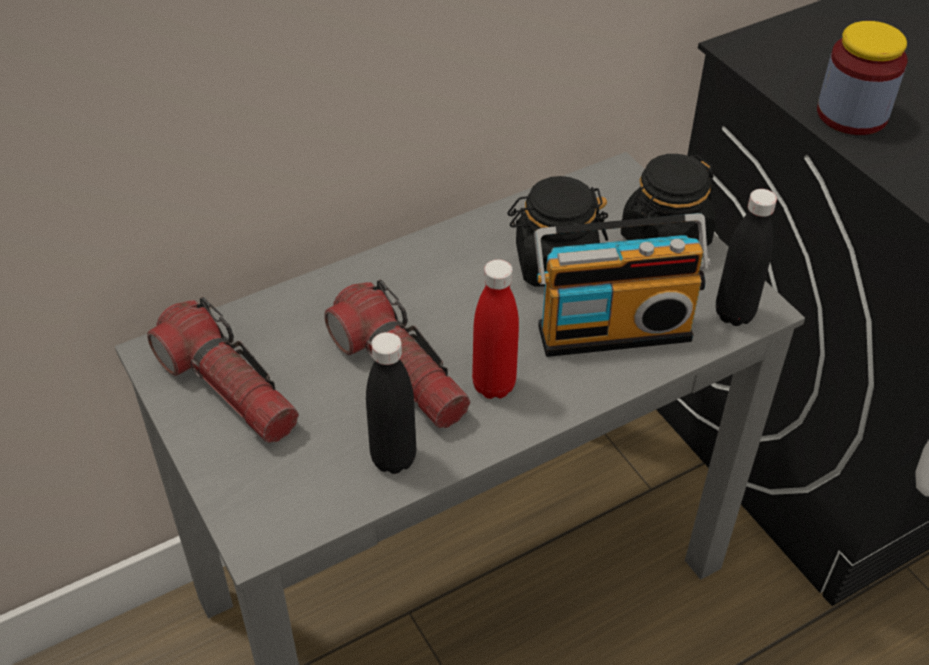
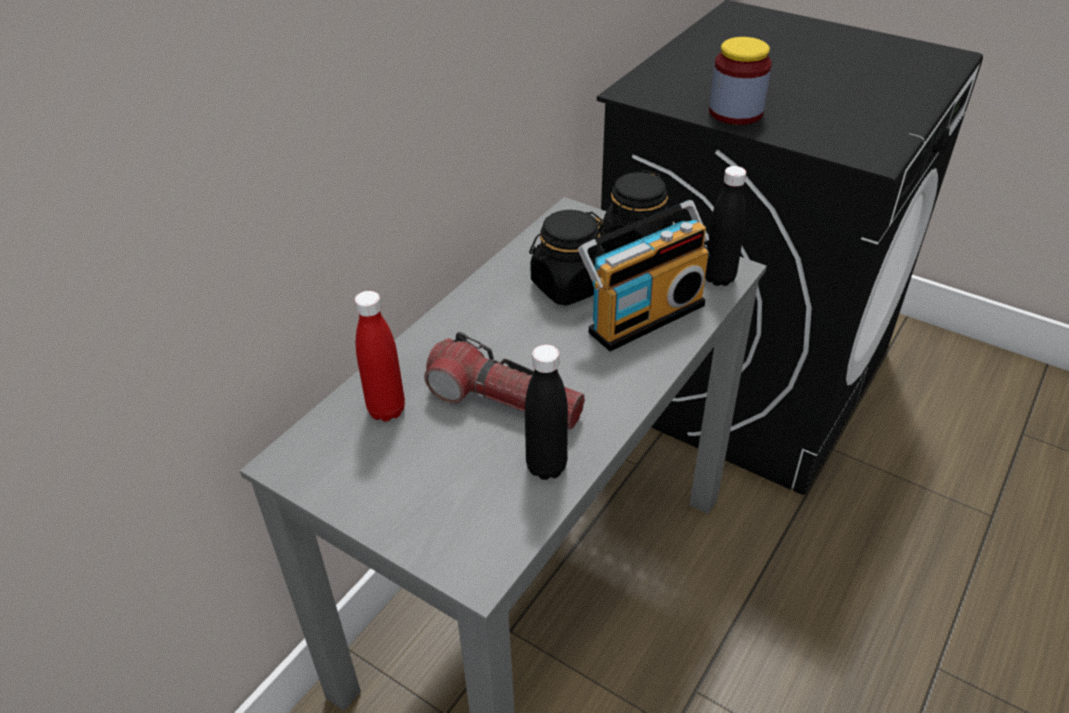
camera: 25 degrees left, 5 degrees down
(228, 388) = (369, 466): flashlight -> none
(494, 385) = (585, 385): red bottle -> red bottle (386, 410)

